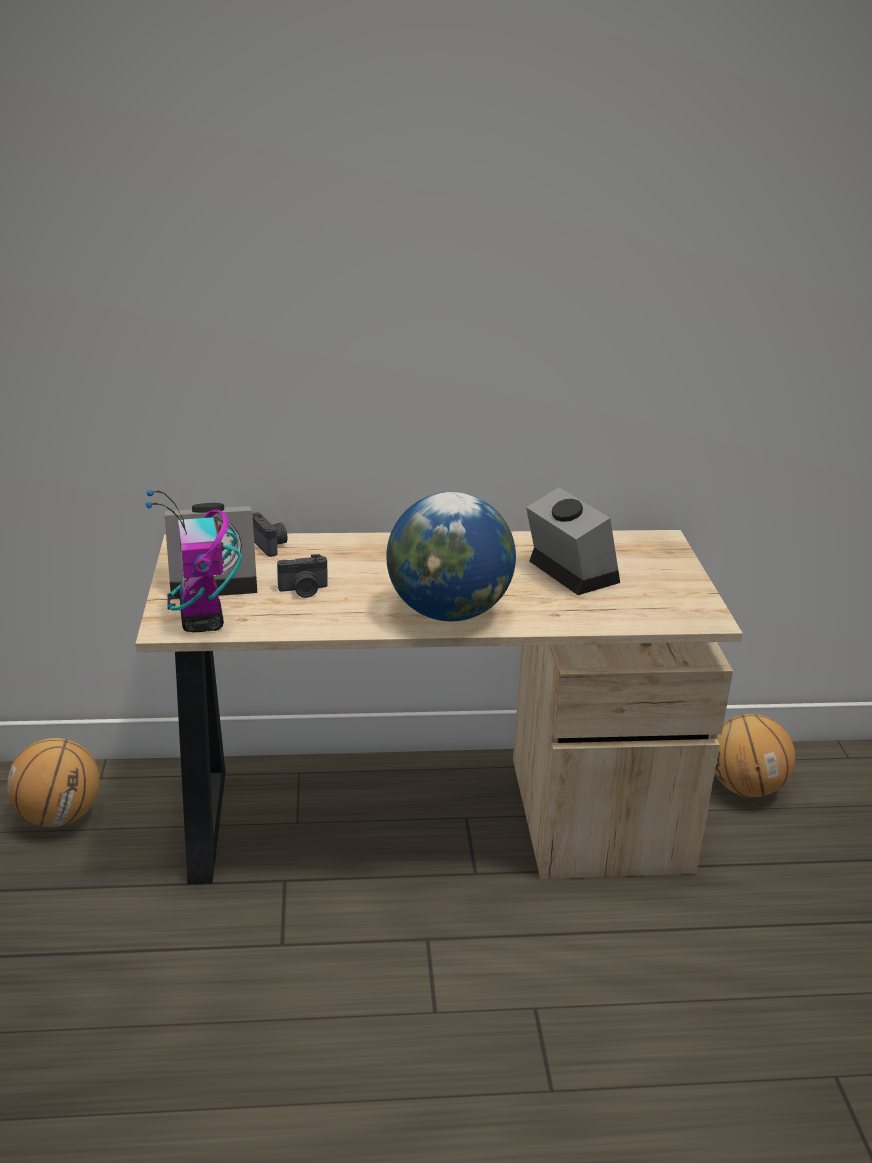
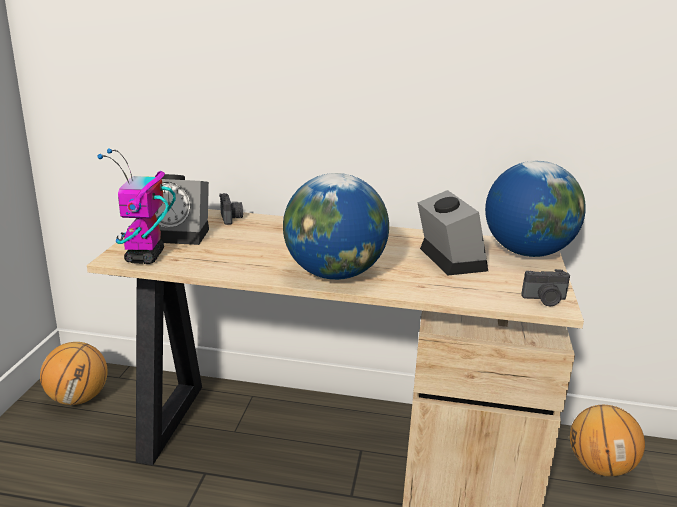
camera: 15 degrees right, 5 degrees down
(304, 590) = (234, 247): camera -> camera (545, 300)
(653, 550) = (527, 252): none -> globe

